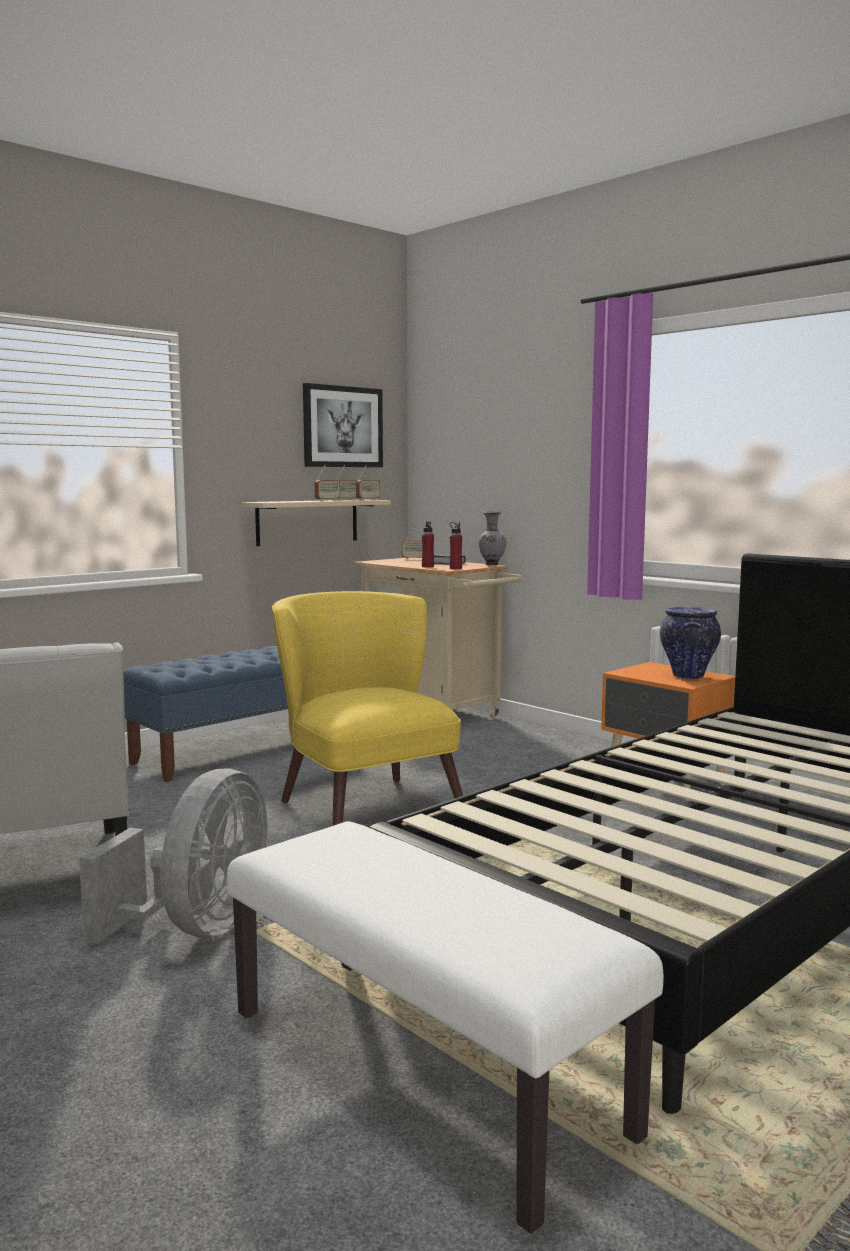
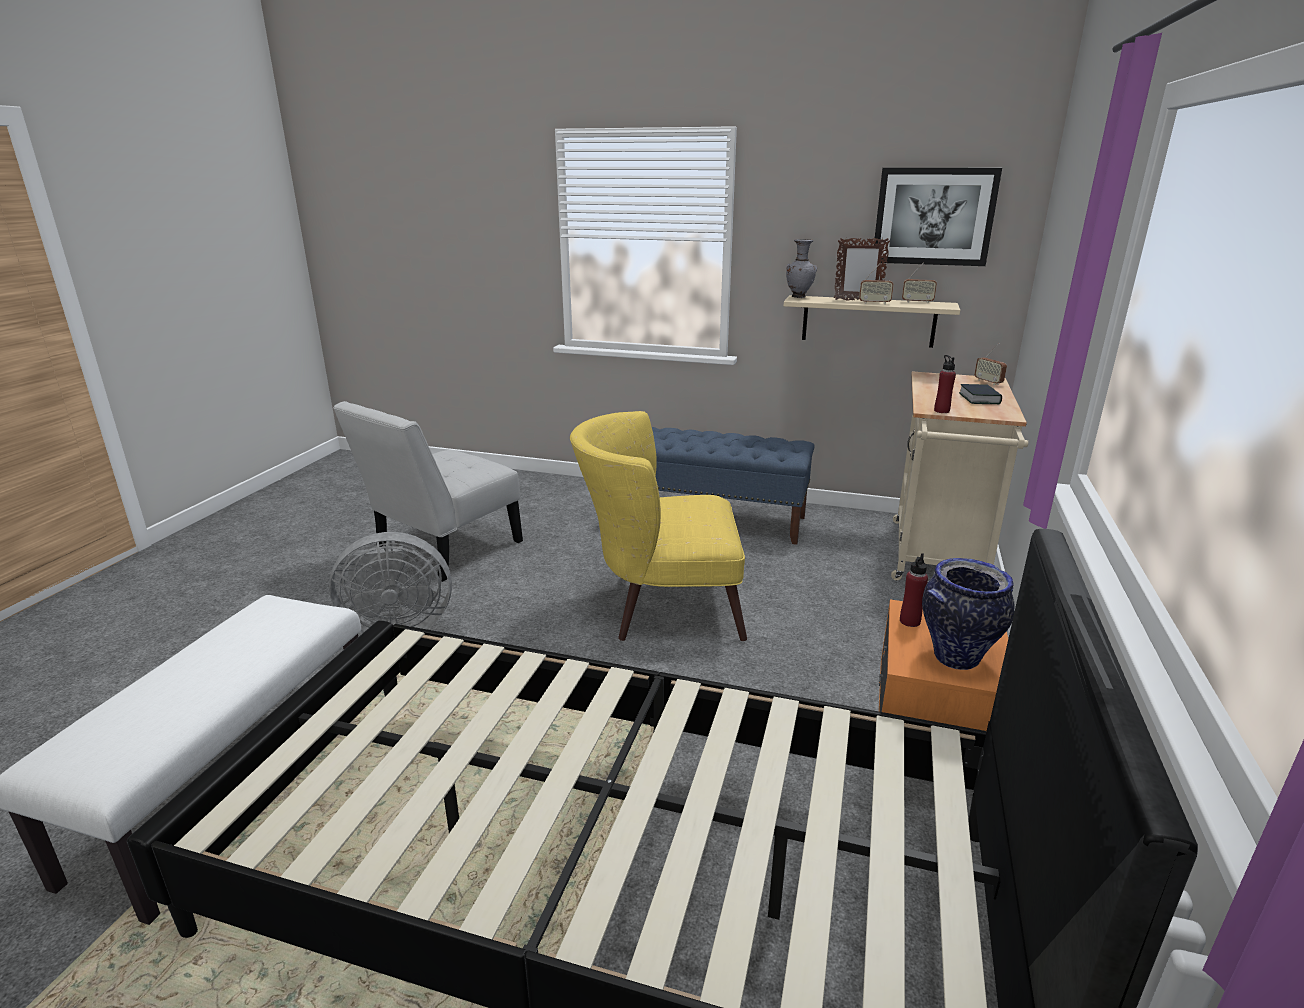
camera: 60 degrees right, 15 degrees up
(308, 500) = (857, 301): none -> picture frame
(362, 803) = (660, 605): yellow armchair -> yellow armchair turned 120 degrees counterclockwise
(368, 500) = (932, 306): radio -> none
(427, 566) = (932, 399): red bottle -> red bottle (909, 621)
(491, 565) = (1012, 416): grey vase -> grey vase (799, 297)

